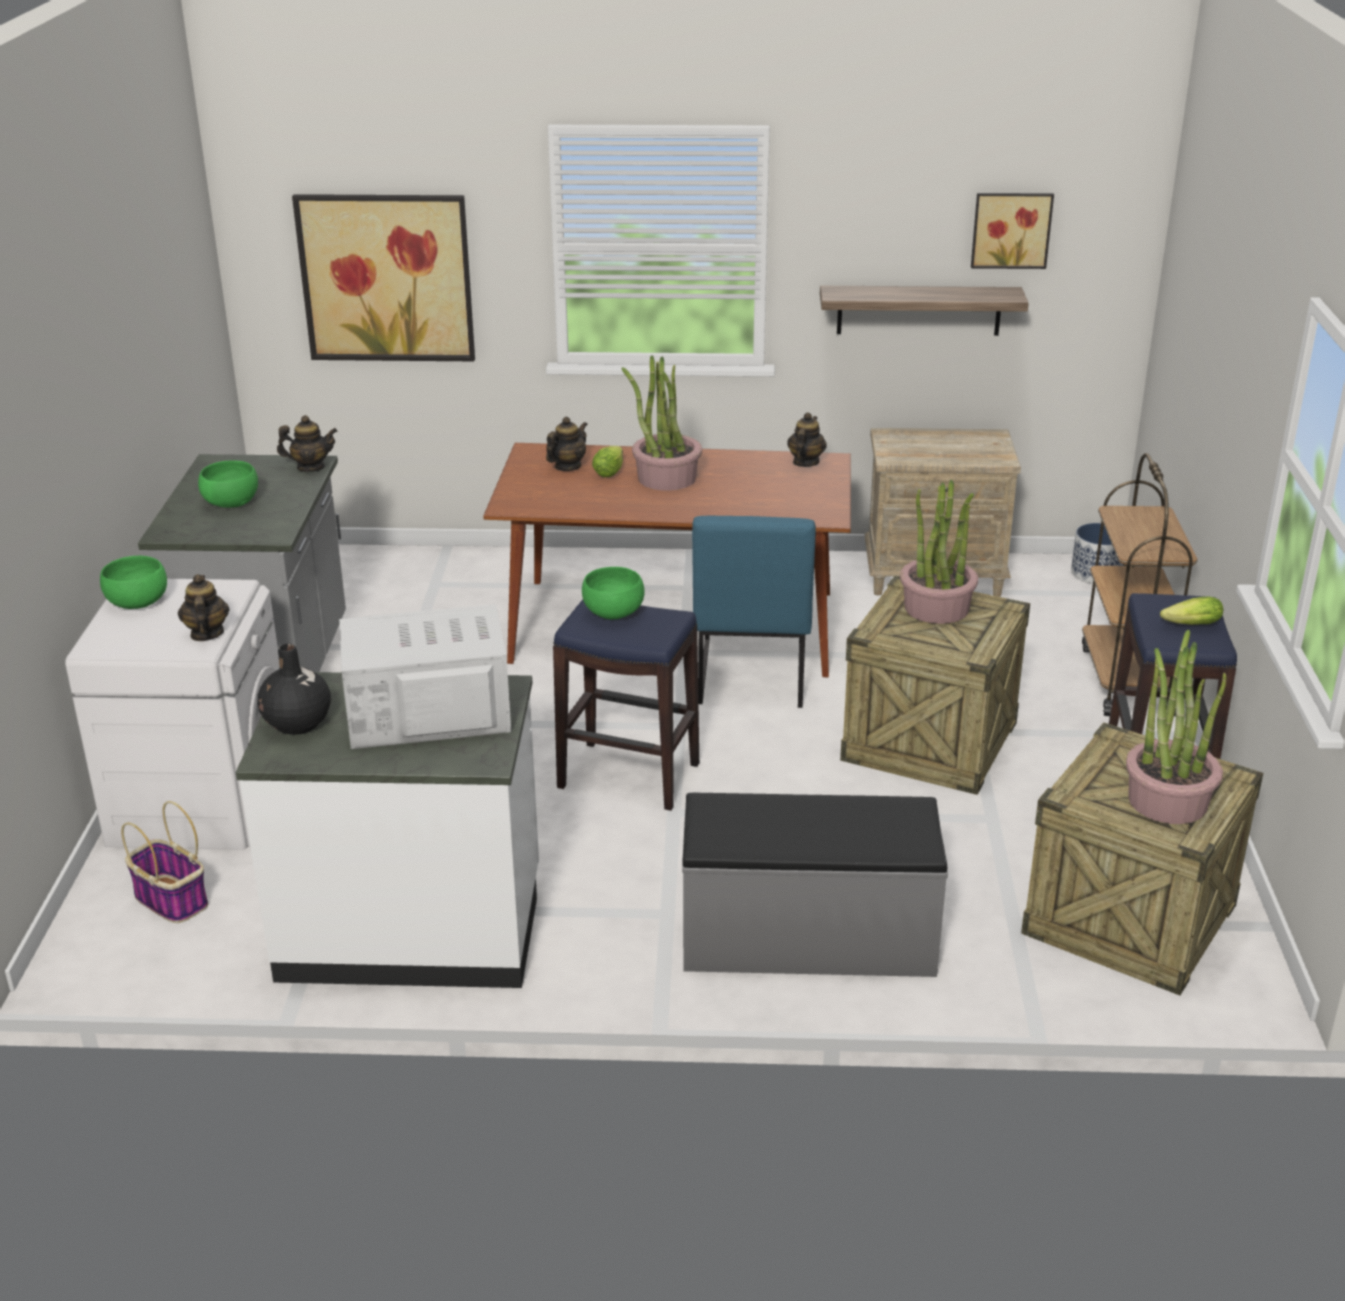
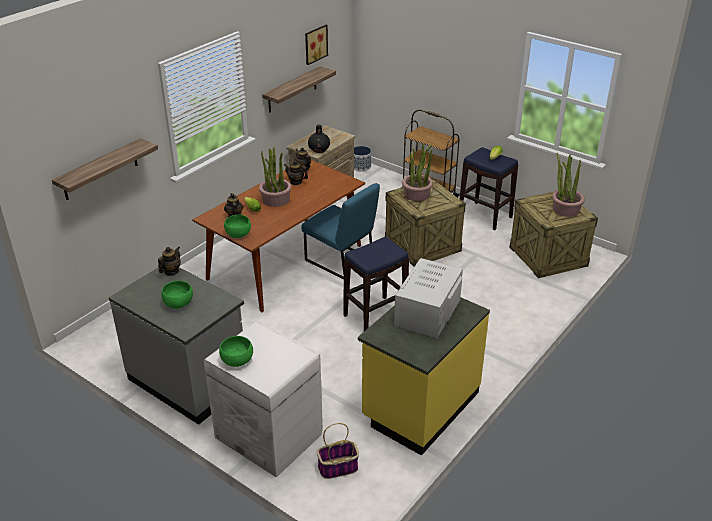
camera: 55 degrees left, 5 degrees up
(206, 634) = (291, 349): teapot -> teapot (296, 182)
(297, 723) = (405, 345): black vase -> black vase (319, 150)
(386, 278) = (100, 170): picture -> shelf
(412, 928) = (419, 406): white counter -> yellow counter
(614, 612) = (367, 252): green bowl -> green bowl (238, 234)
(808, 939) = (505, 319): grey bench -> none

